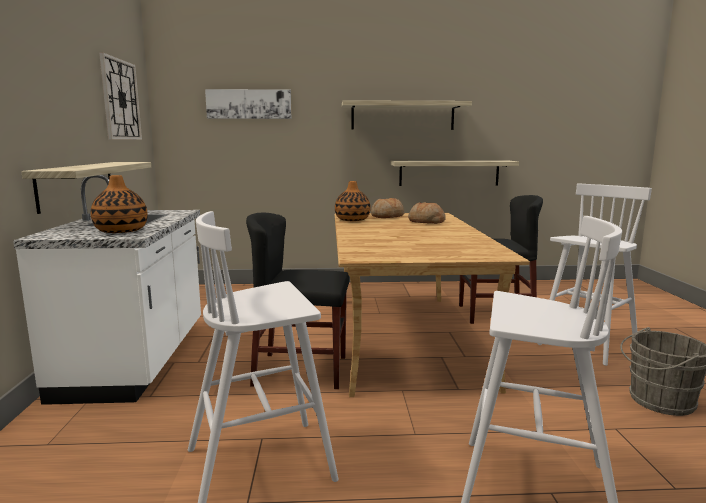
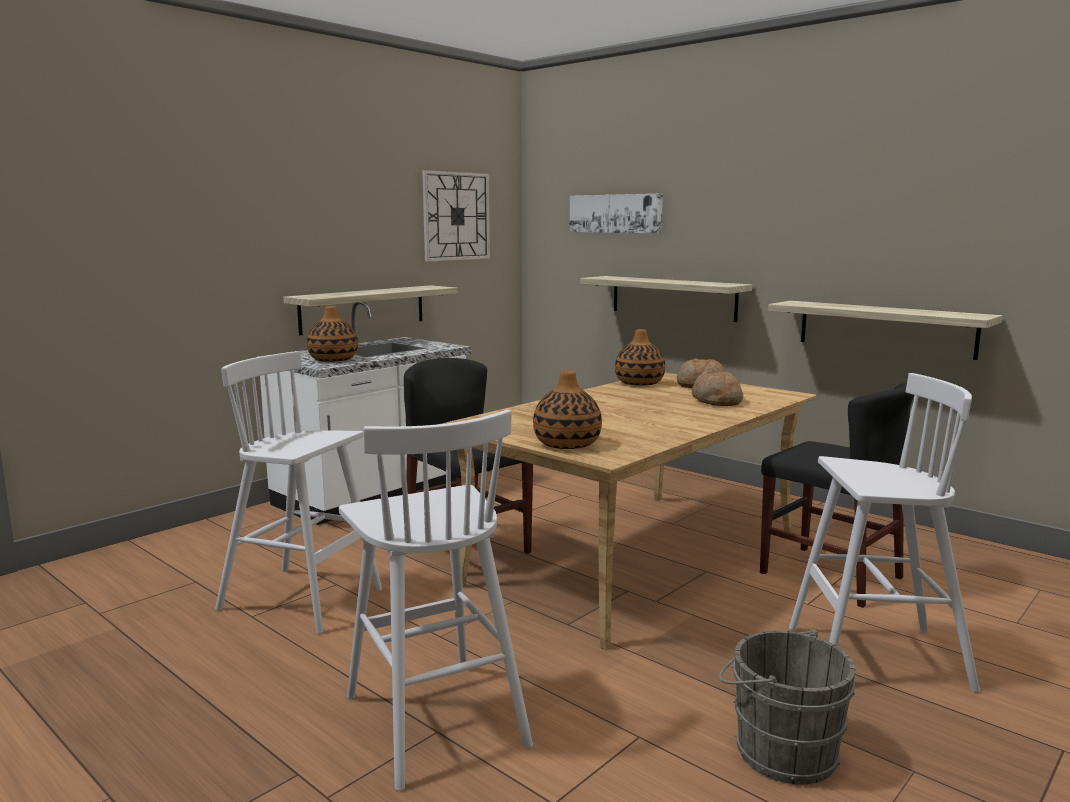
camera: 45 degrees right, 0 degrees up
(402, 116) = (812, 231): shelf -> shelf (673, 298)
(459, 254) = (567, 444): none -> vase

